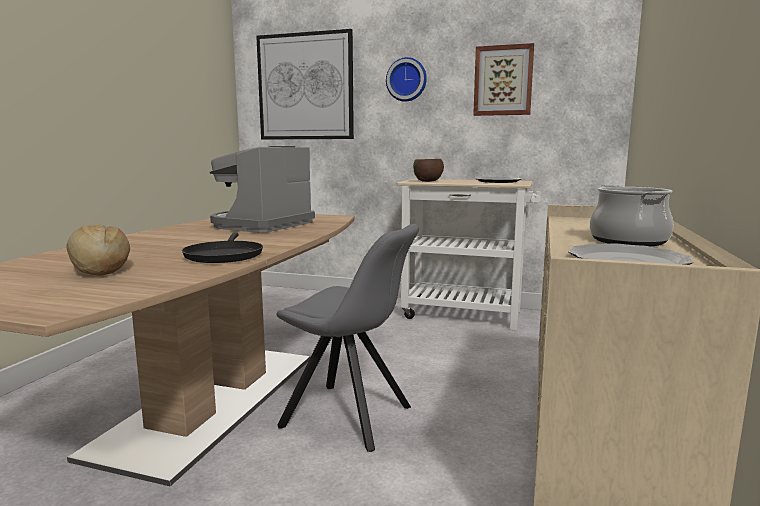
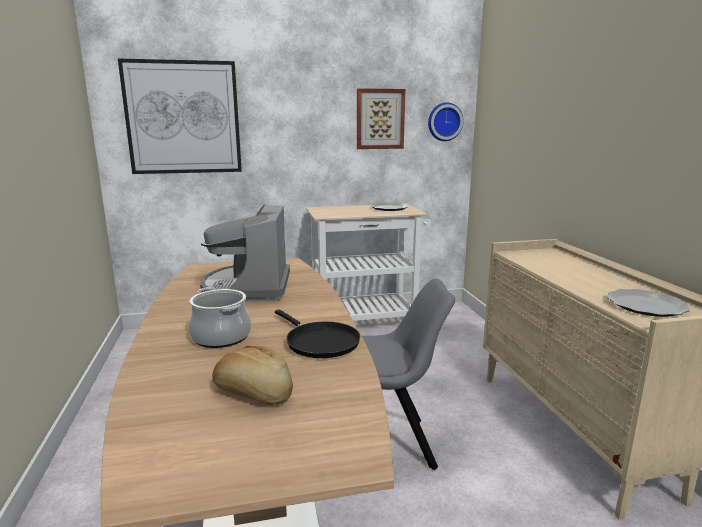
camera: 30 degrees left, 5 degrees up
(407, 80) = (294, 115): wall clock -> wall clock (444, 122)
(427, 181) = (335, 213): brown bowl -> none
(628, 241) = (599, 279): cooking pot -> cooking pot (221, 337)

